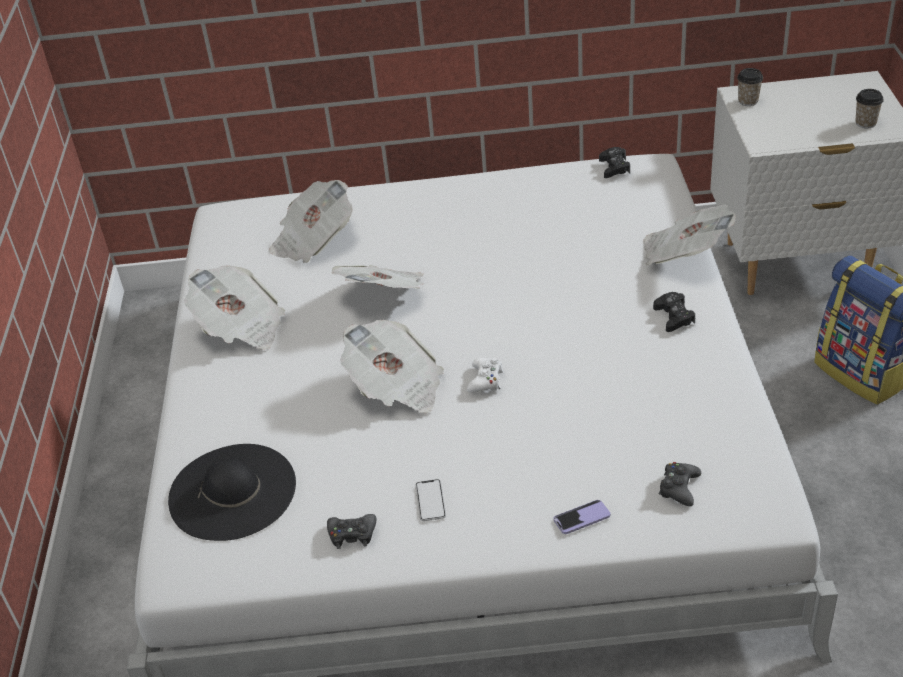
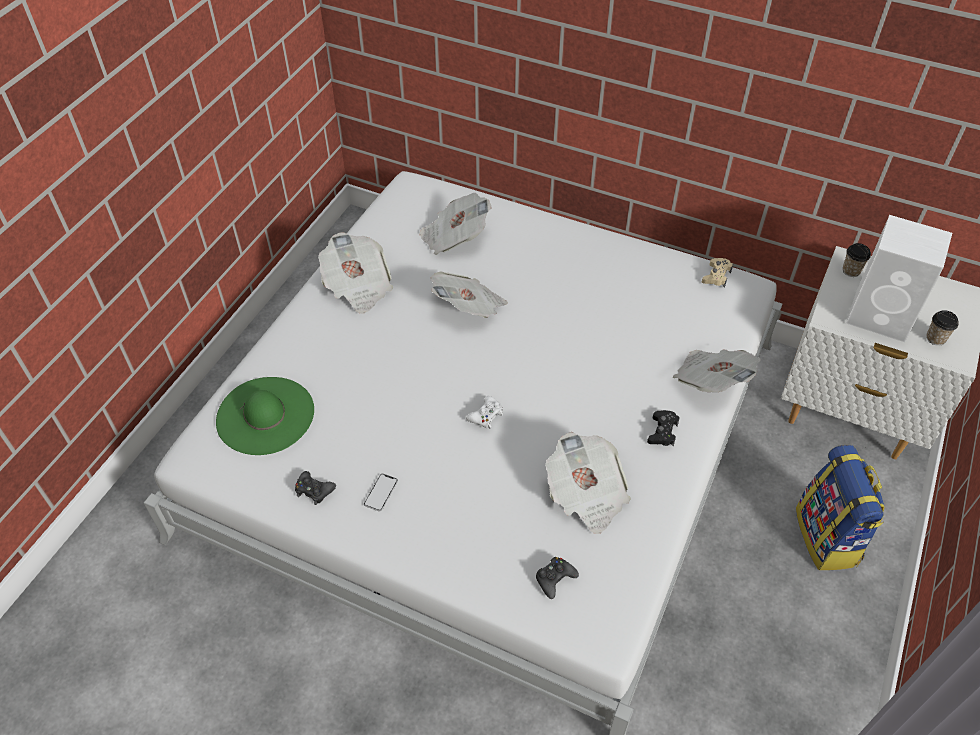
camera: 25 degrees right, 10 degrees up
(233, 491) = (265, 415): black hat -> green hat
(396, 387) = (422, 389): newspaper -> newspaper (586, 495)
(582, 518) = (469, 564): phone -> none
(614, 167) = (716, 276): black game controller -> beige game controller
(805, 124) = (882, 316): none -> white speaker

